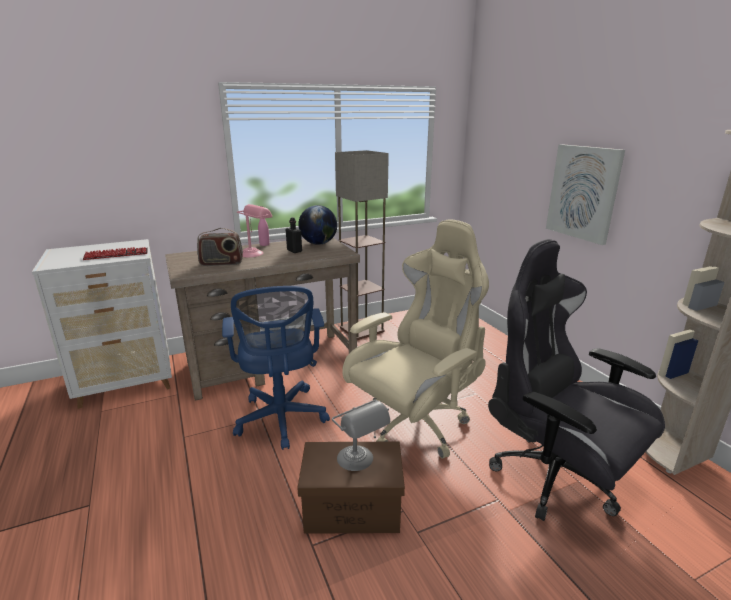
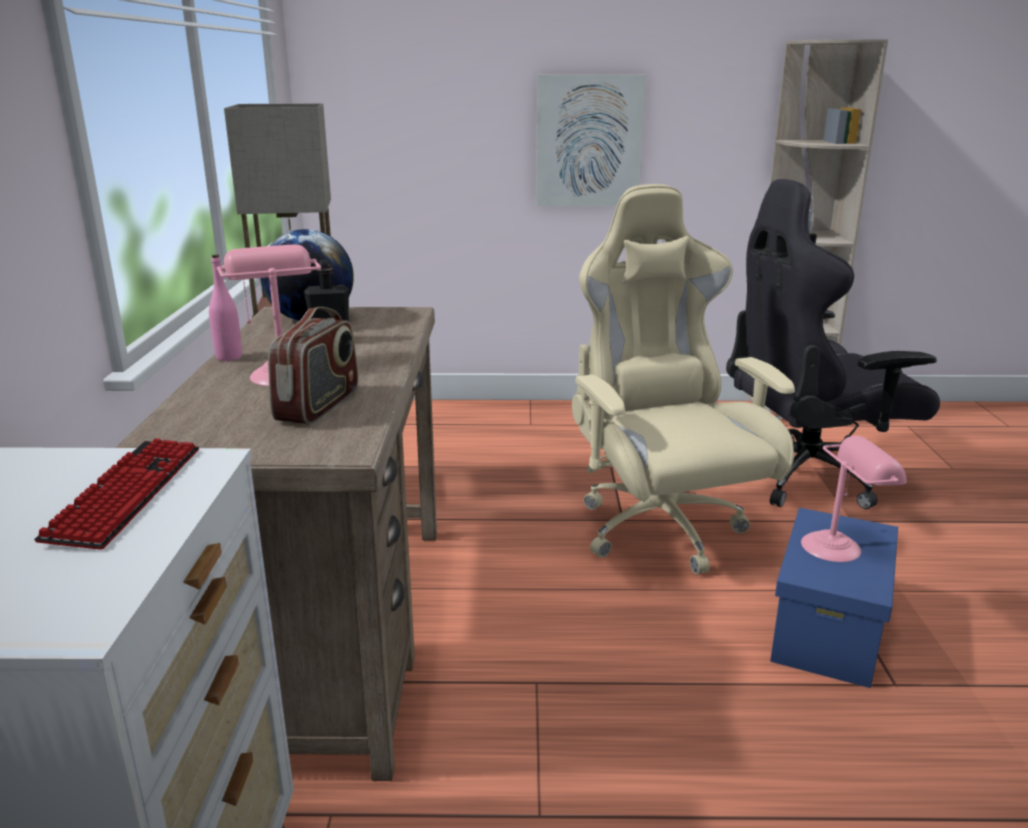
camera: 65 degrees left, 0 degrees up
(281, 420) = (564, 657): blue office chair -> none
(353, 508) = (826, 630): brown storage box -> blue storage box
(360, 462) = (841, 544): grey table lamp -> pink table lamp

